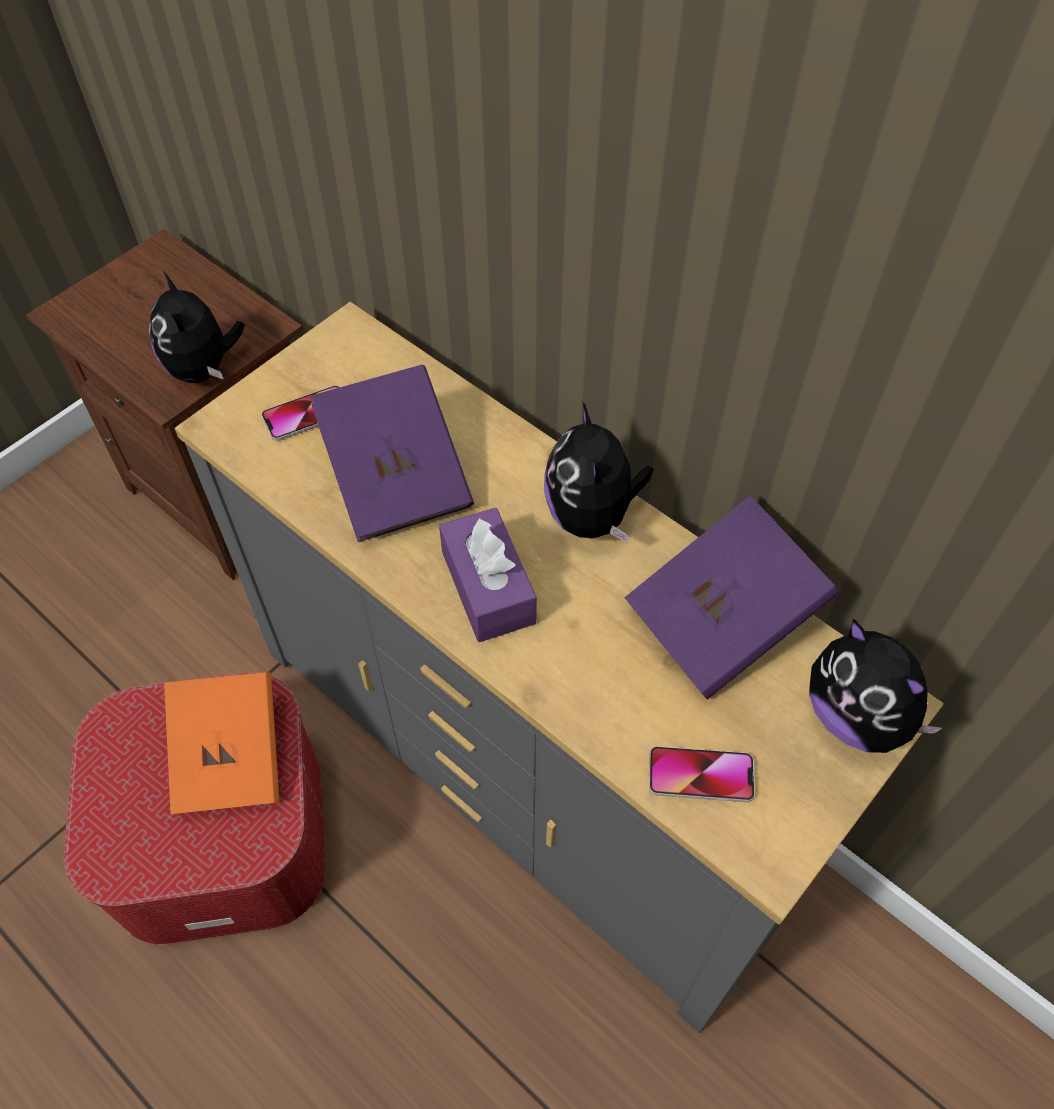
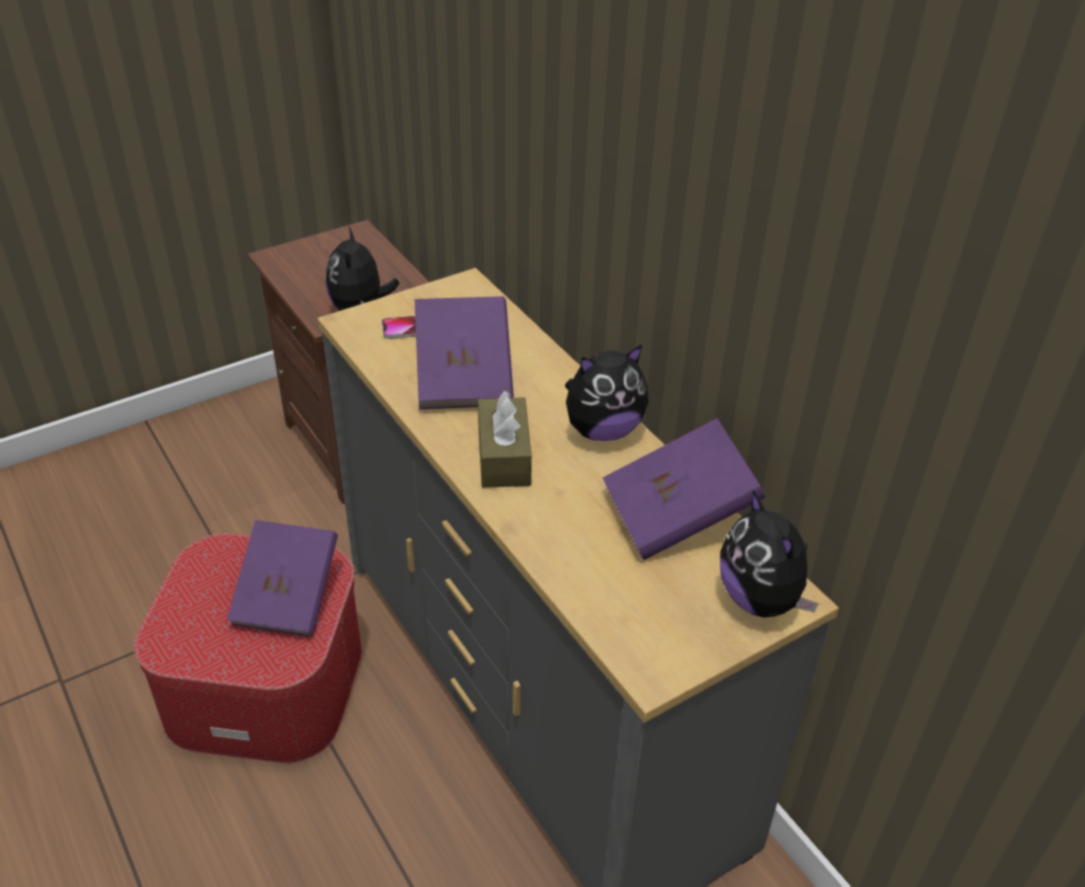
camera: 15 degrees right, 15 degrees down
(230, 756) = (288, 597): orange book -> purple book
(488, 587) = (504, 456): purple tissue box -> brown tissue box
(592, 516) = (602, 430): plush toy -> plush toy turned 120 degrees counterclockwise
(700, 775) = (618, 607): phone -> none

